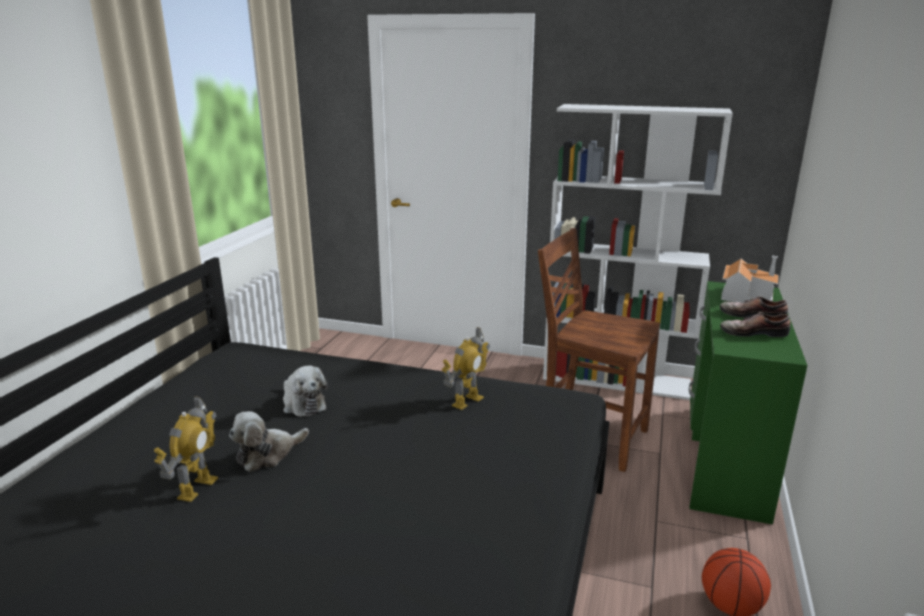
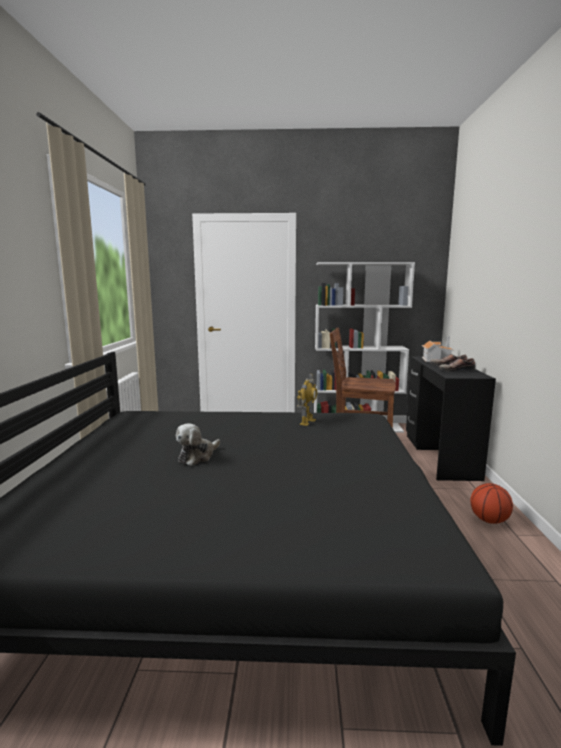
camera: 15 degrees left, 10 degrees down
(197, 488) = (159, 477): toy robot -> none
(303, 404) = (201, 432): plush toy -> none
(726, 459) = (440, 456): green desk -> black desk

